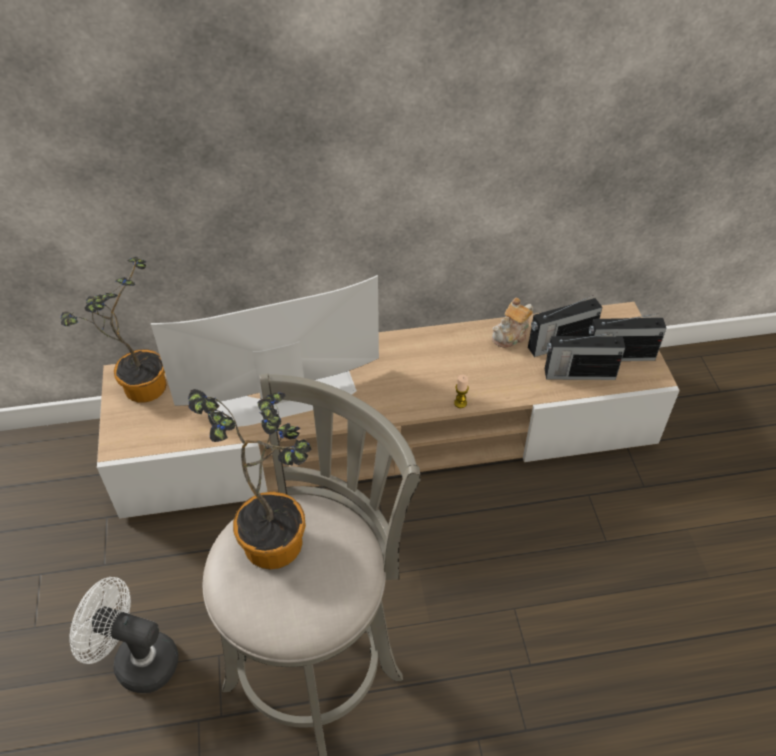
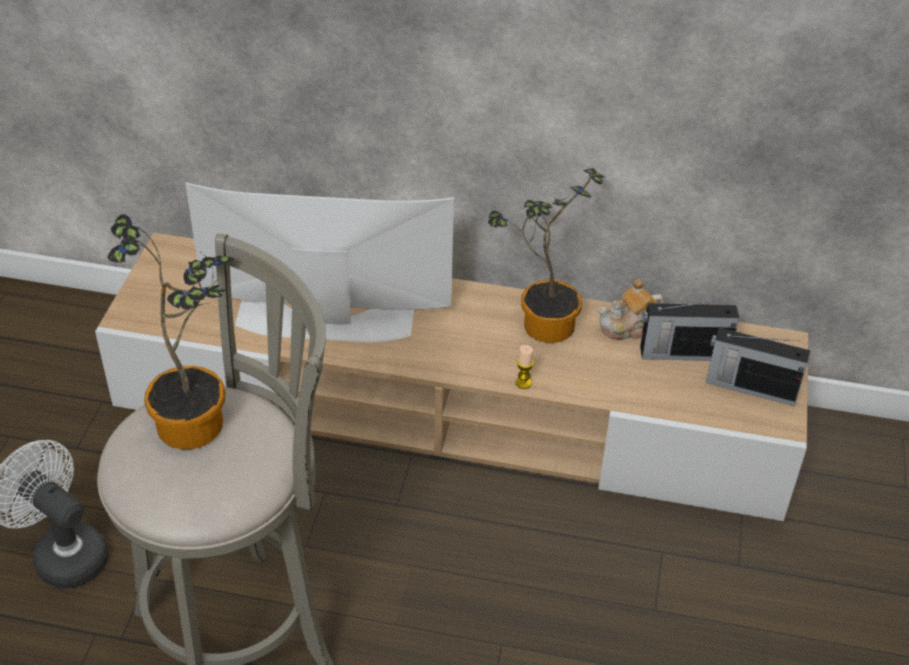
camera: 20 degrees right, 5 degrees down
(139, 386) = (178, 264): potted plant -> potted plant (541, 323)
(578, 373) = (686, 393): radio -> none

